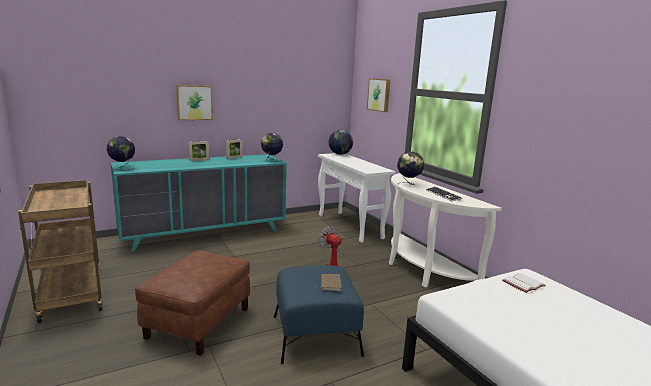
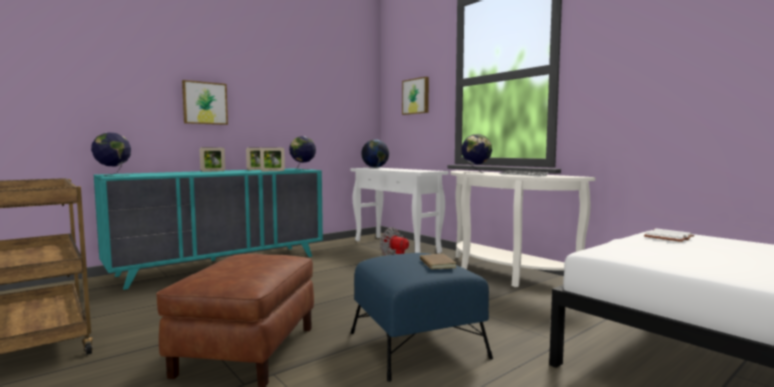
camera: 10 degrees left, 10 degrees down
(245, 163) = (272, 171): none -> picture frame

